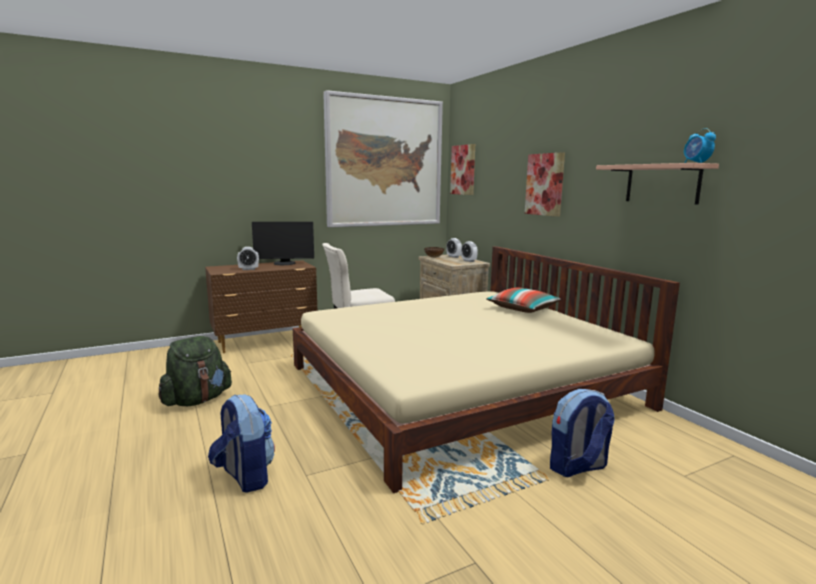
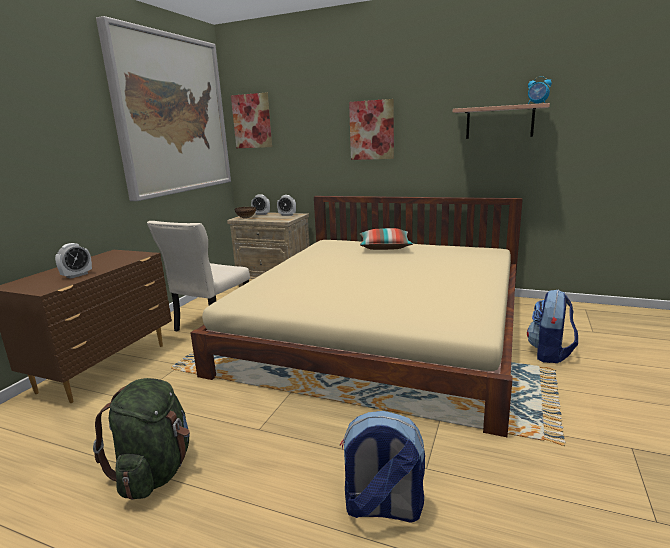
camera: 40 degrees left, 5 degrees up
(284, 263) = (104, 258): monitor -> none

